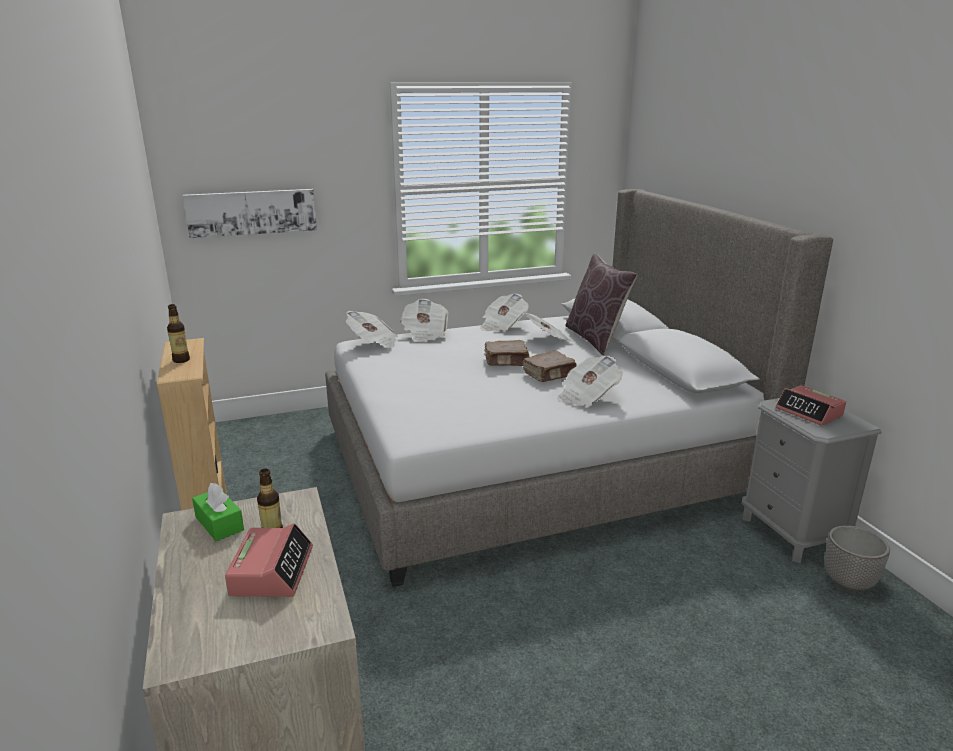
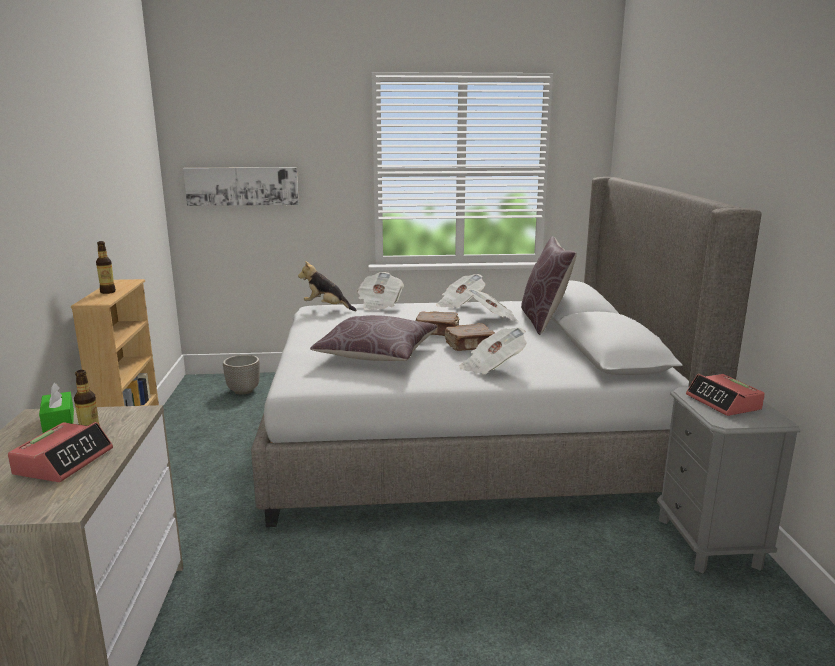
camera: 15 degrees right, 5 degrees down
(373, 342) = (327, 307): newspaper -> plush toy
(467, 394) = (377, 354): none -> brown pillow
(848, 582) = (750, 602): planter -> planter (243, 391)

